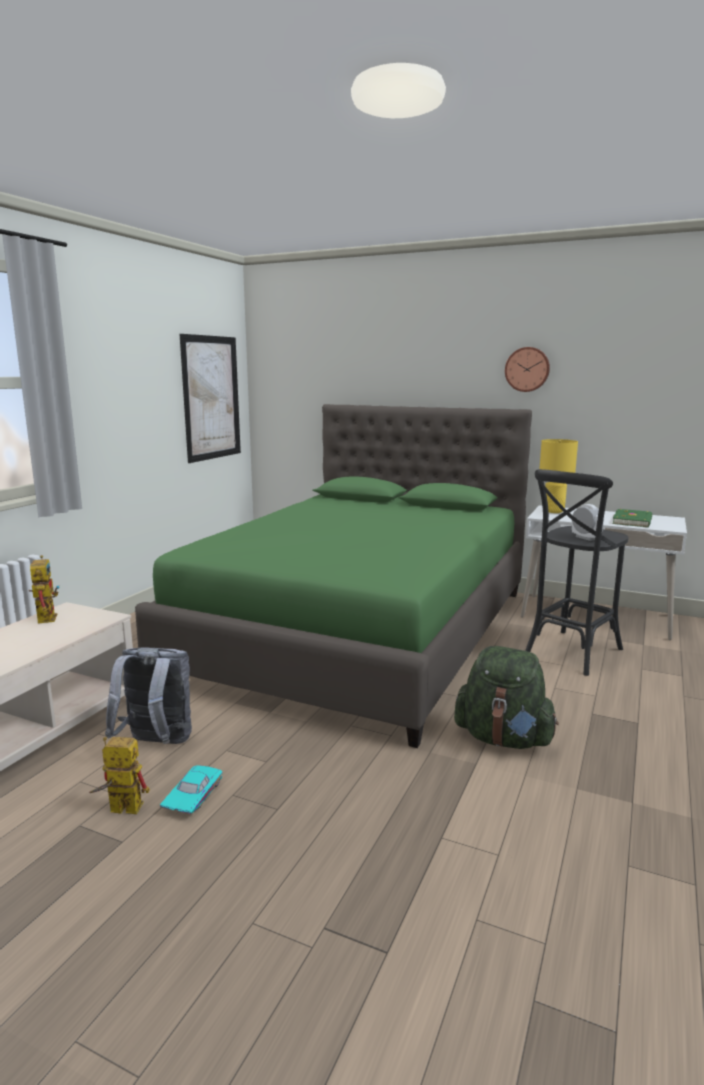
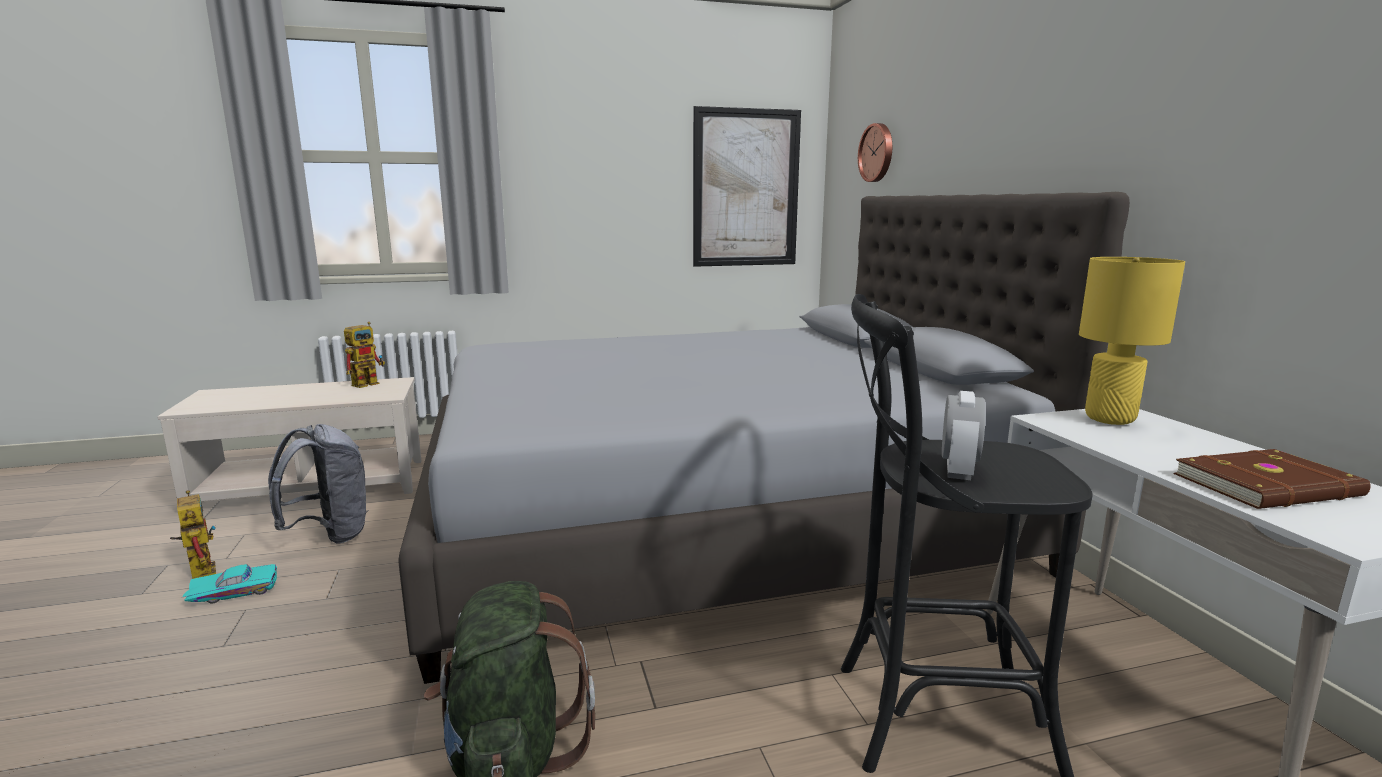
camera: 50 degrees right, 0 degrees up
(361, 631) = (717, 522): green bed -> grey bed
(527, 369) = (1148, 105): wall clock -> wall clock (877, 153)
(633, 521) = (1269, 486): green book -> brown book

